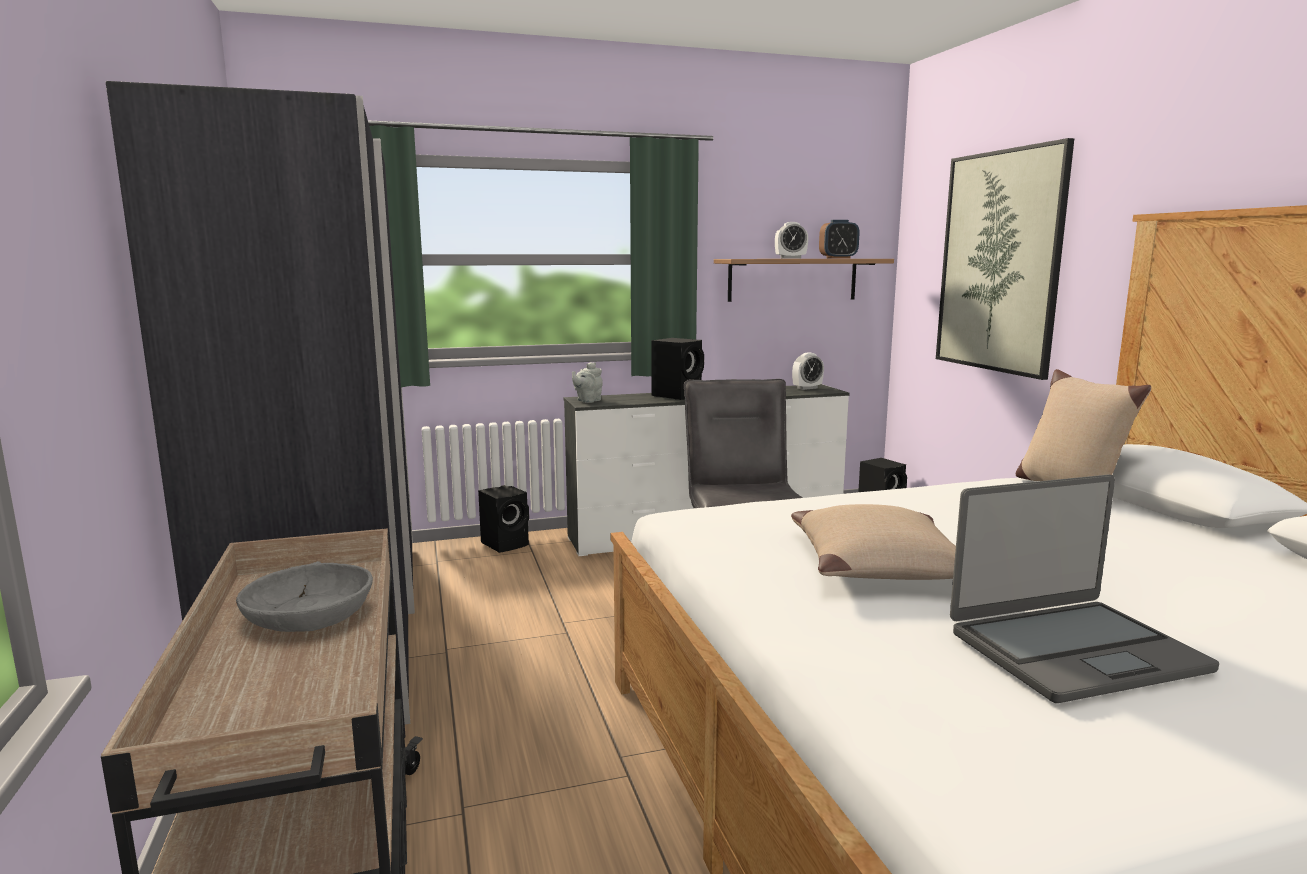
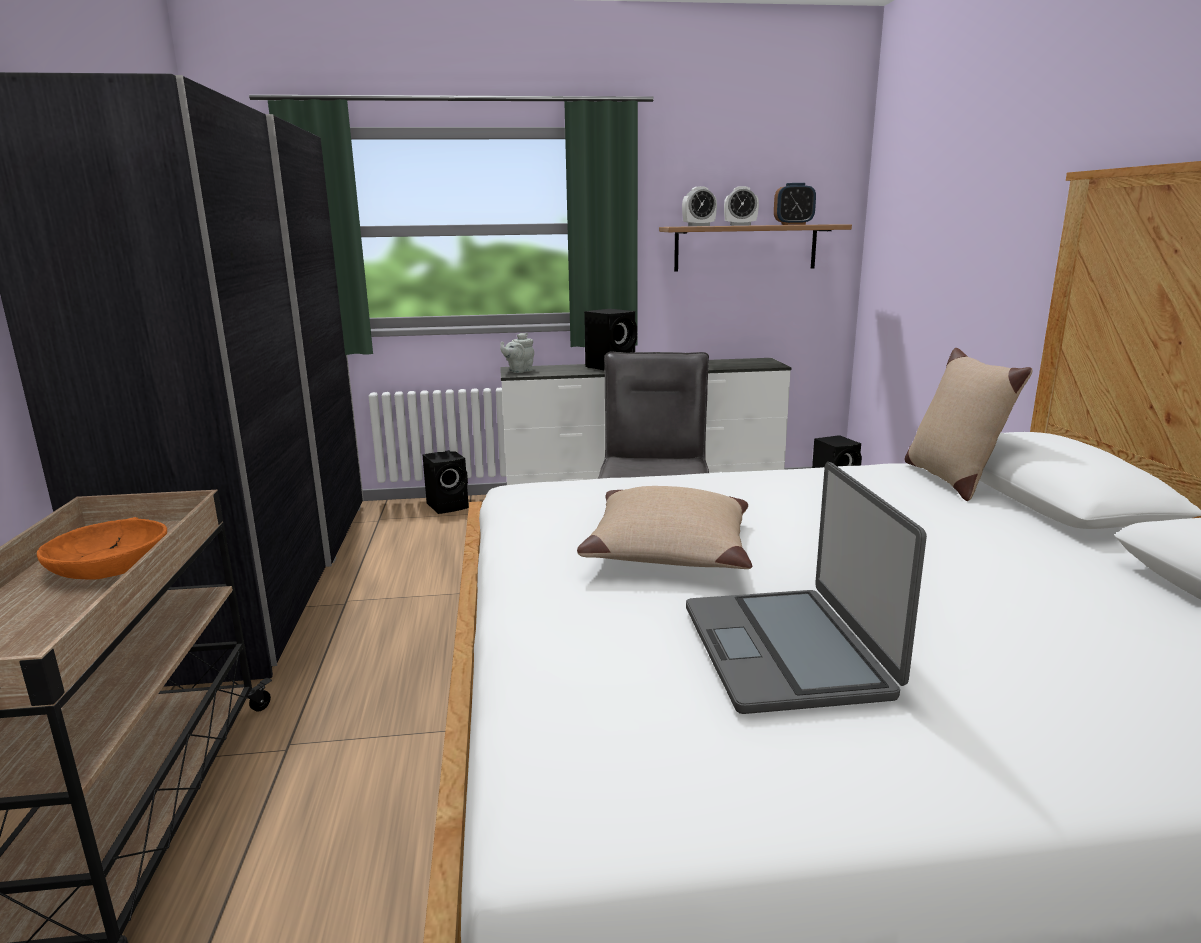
camera: 10 degrees right, 5 degrees up
(308, 615) = (109, 565): grey bowl -> orange bowl
(807, 388) = (751, 362): alarm clock -> alarm clock (698, 226)
(999, 262) = (950, 227): picture -> none
(1073, 650) = (787, 650): laptop -> laptop turned 90 degrees clockwise

